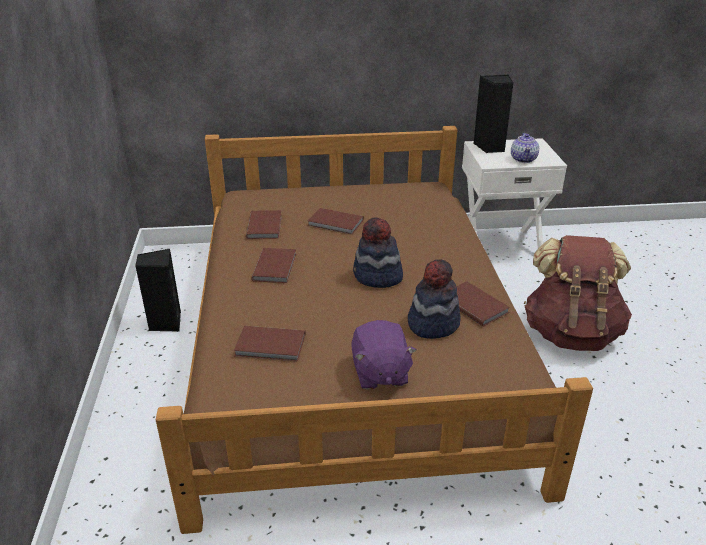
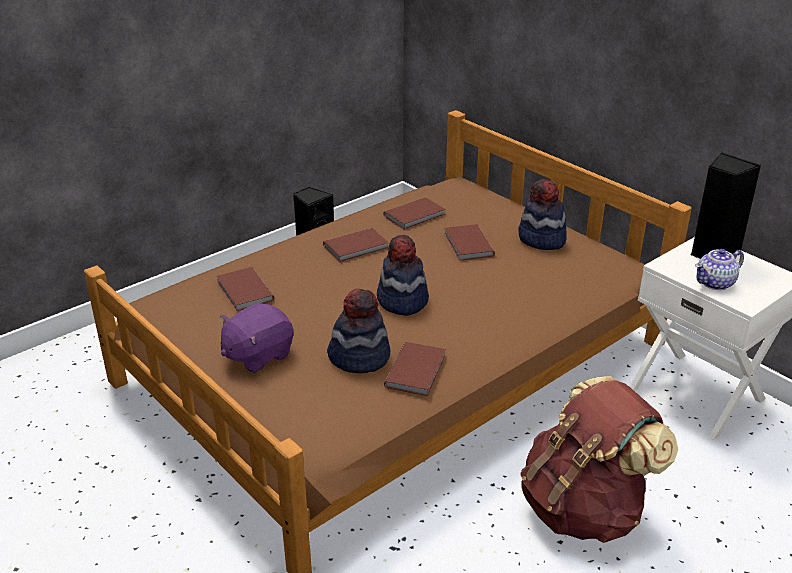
camera: 55 degrees right, 0 degrees up
(364, 197) = (541, 239): none -> hat

